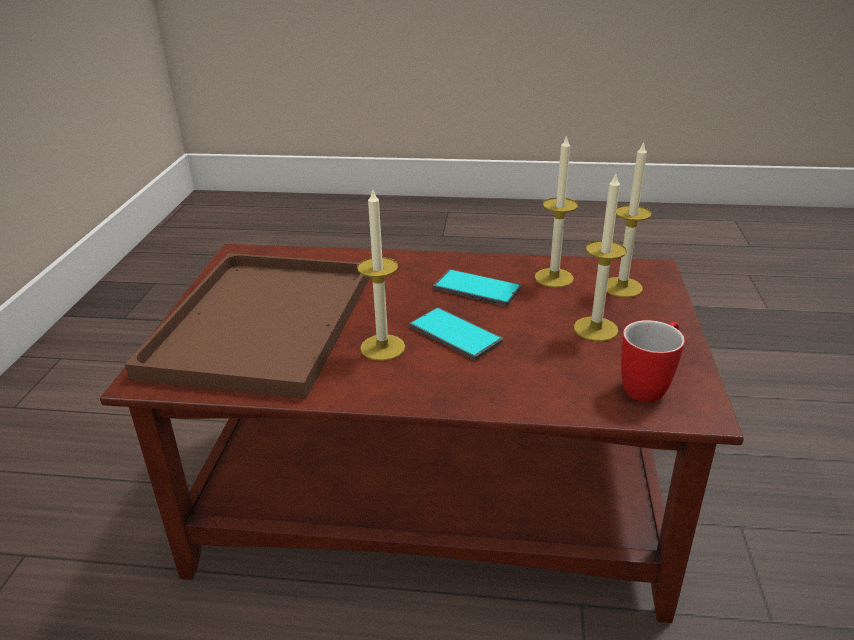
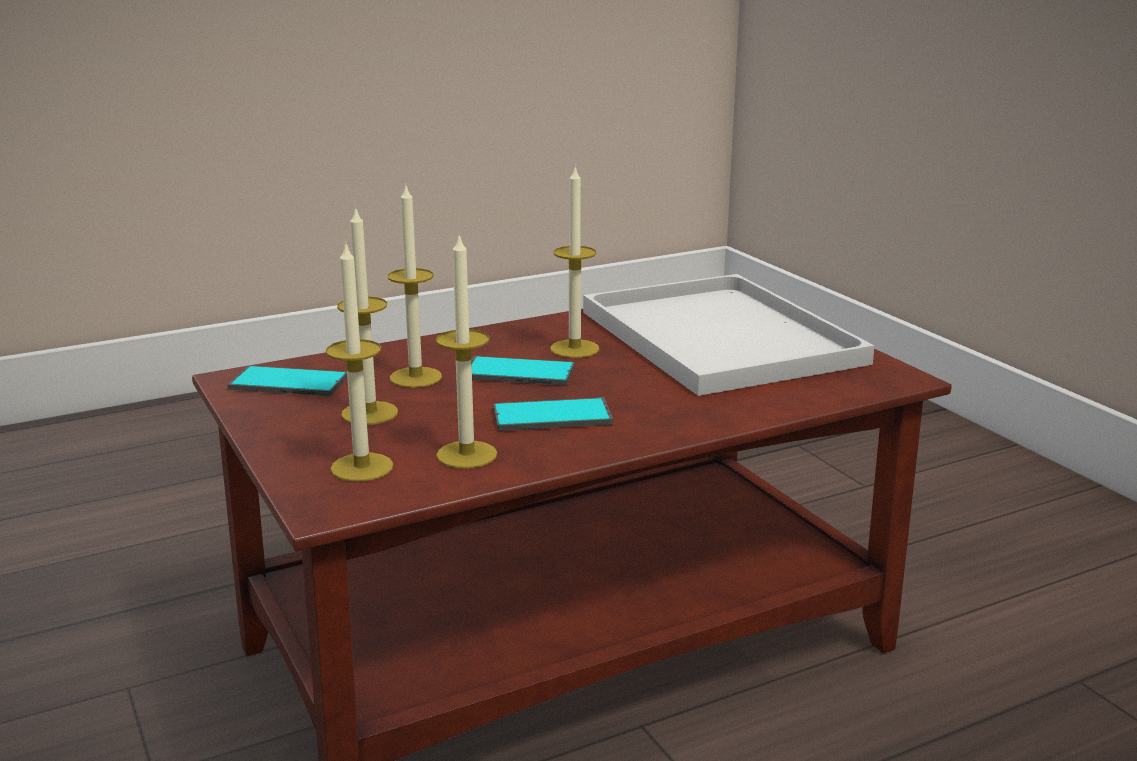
camera: 145 degrees right, 10 degrees down
(262, 320) = (724, 338): brown tray -> white tray
(537, 356) = (415, 377): none -> candle
(649, 386) = (288, 383): mug -> phone

